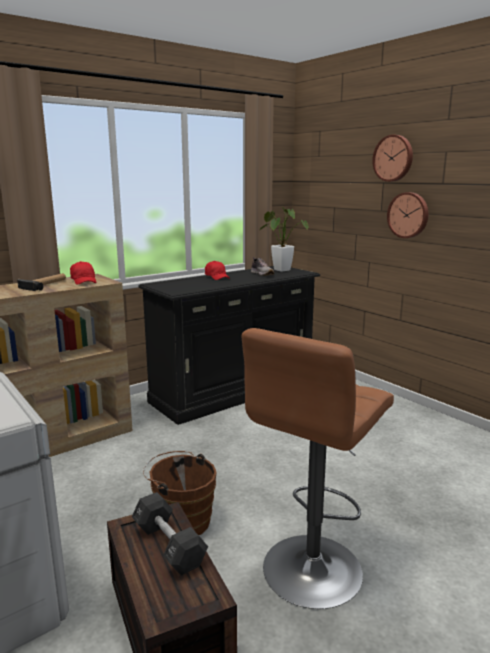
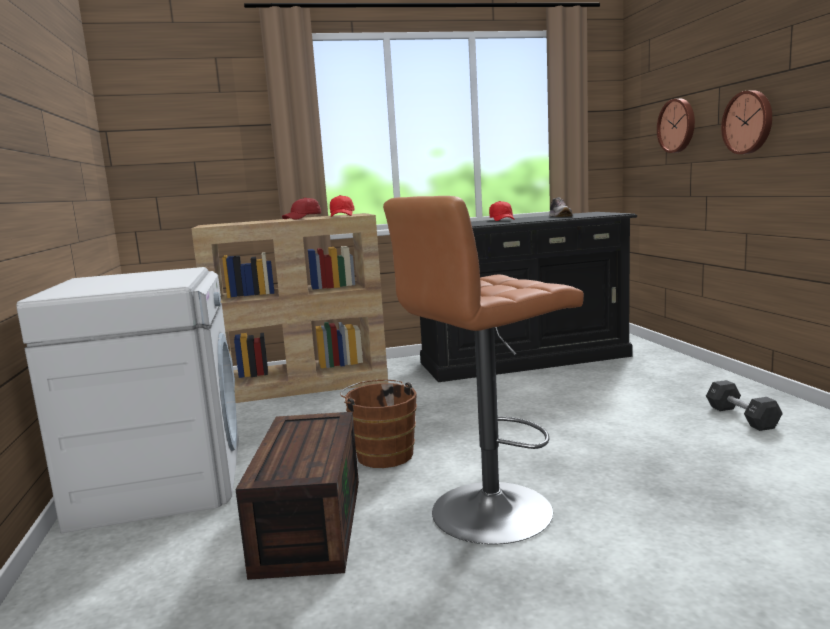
camera: 25 degrees right, 5 degrees down
(45, 285) = (303, 218): hammer -> red cap
(169, 545) = (314, 437): black dumbbell -> black dumbbell (741, 417)
(279, 269) = (589, 213): potted plant -> none
(393, 158) = (729, 51): wall clock -> wall clock (677, 125)

